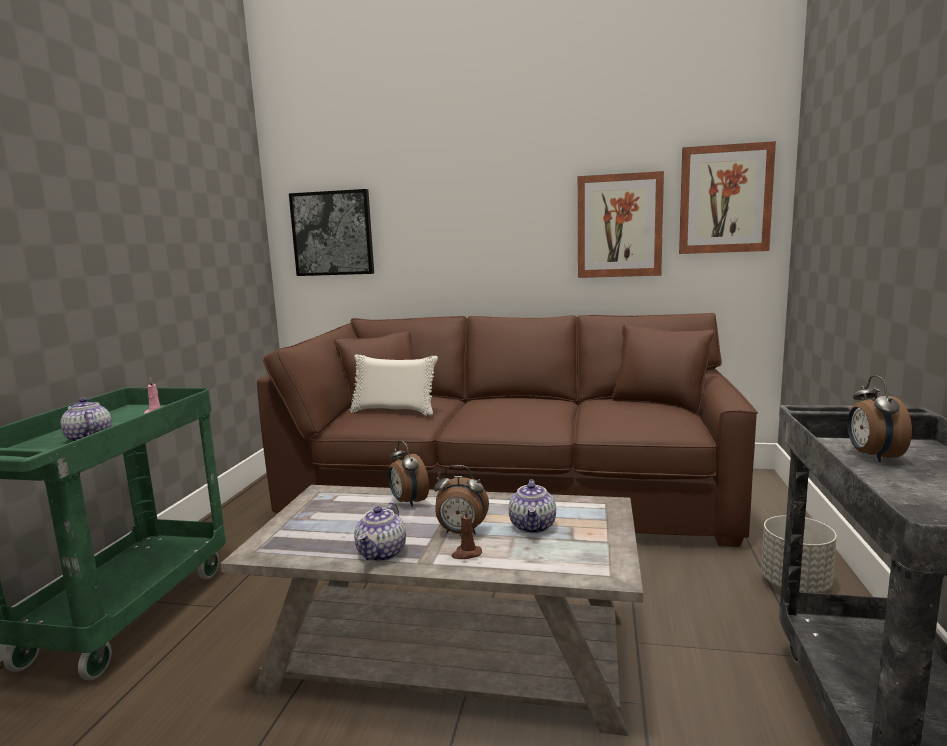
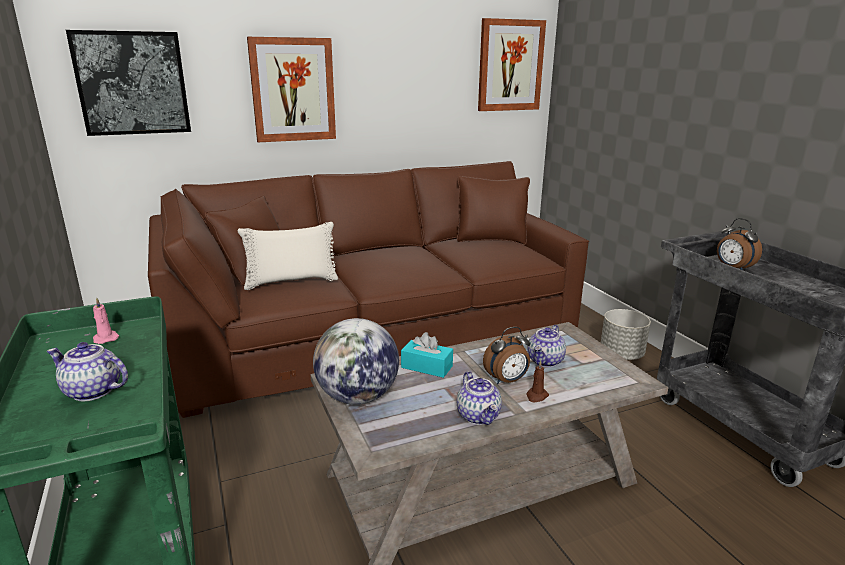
camera: 35 degrees left, 10 degrees up
(313, 510) = (357, 397): none -> globe
(408, 502) = (426, 367): alarm clock -> turquoise tissue box
(533, 526) = (545, 361): teapot -> teapot turned 60 degrees clockwise
(619, 226) = (433, 85): picture -> picture (293, 90)

